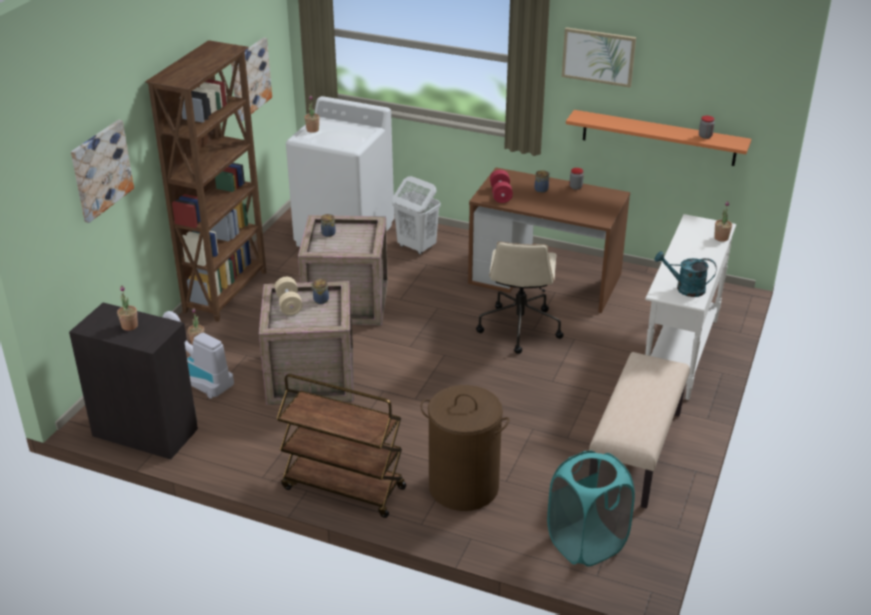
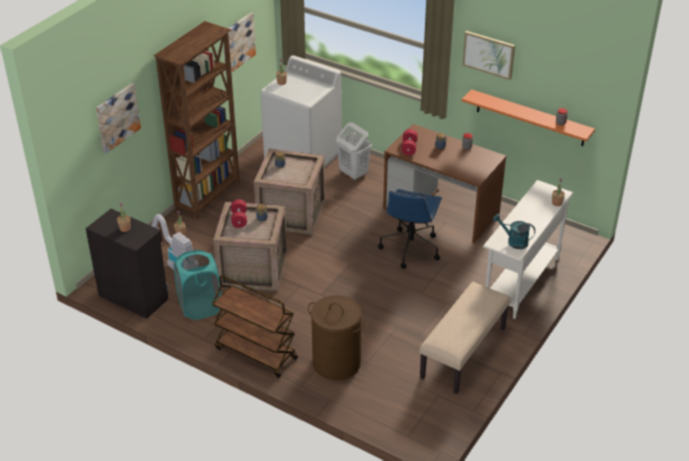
camera: 10 degrees right, 5 degrees up
(289, 304) = (239, 219): beige dumbbell -> red dumbbell
(519, 327) = (410, 248): beige office chair -> blue office chair
(586, 543) = (407, 413): turquoise laundry basket -> turquoise laundry basket (200, 307)

